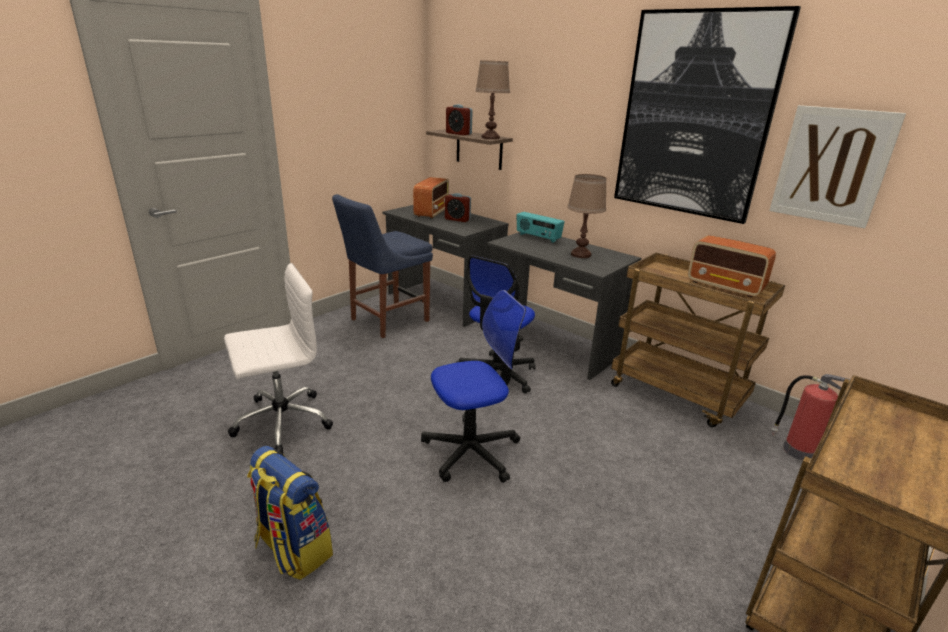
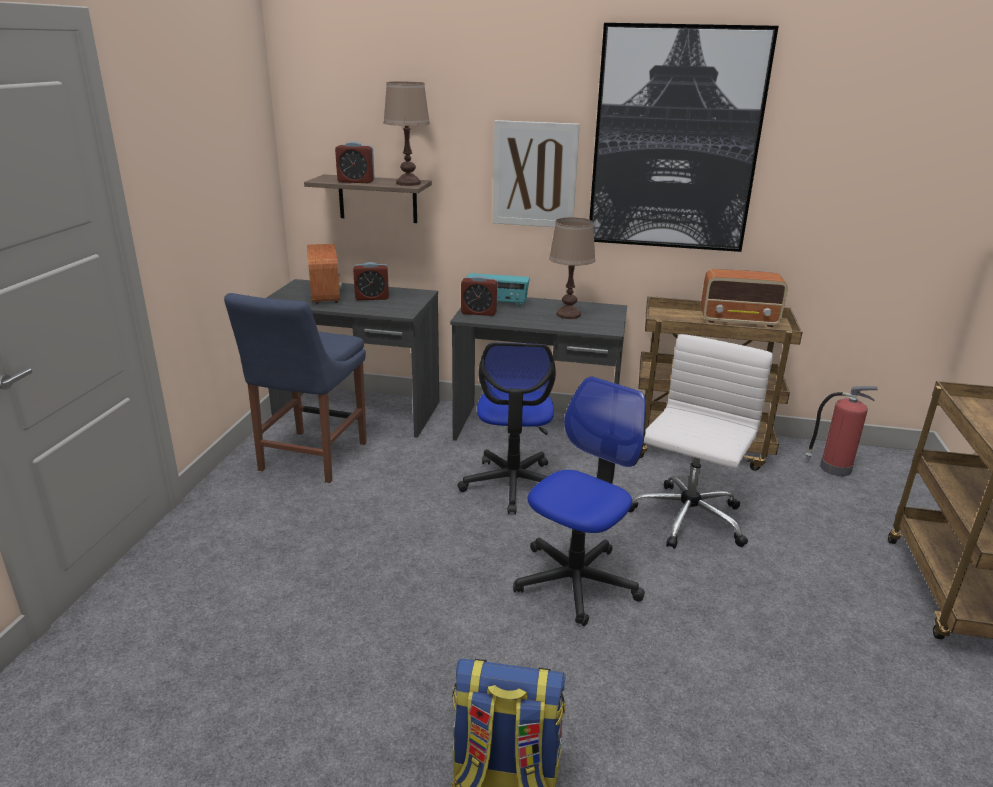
camera: 30 degrees left, 0 degrees up
(281, 422) = (315, 640): white office chair -> white office chair (686, 519)
(515, 241) = (479, 312): none -> alarm clock
(832, 166) = (820, 183): picture -> picture (534, 175)

